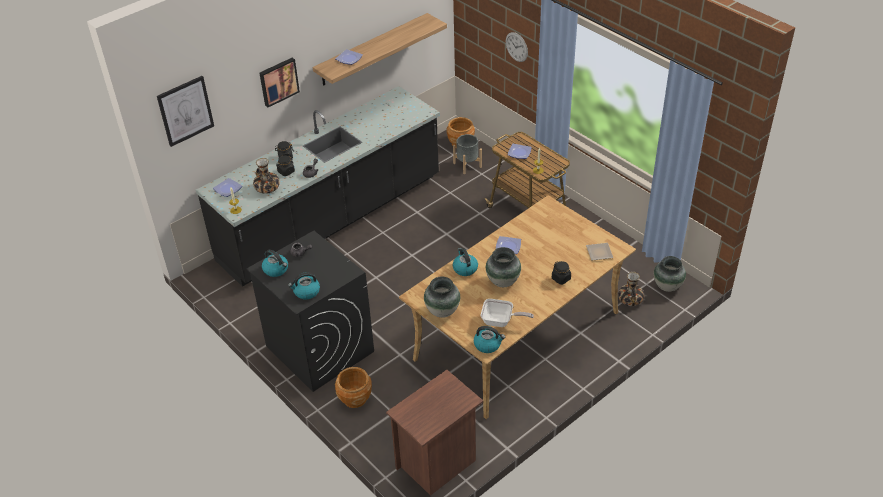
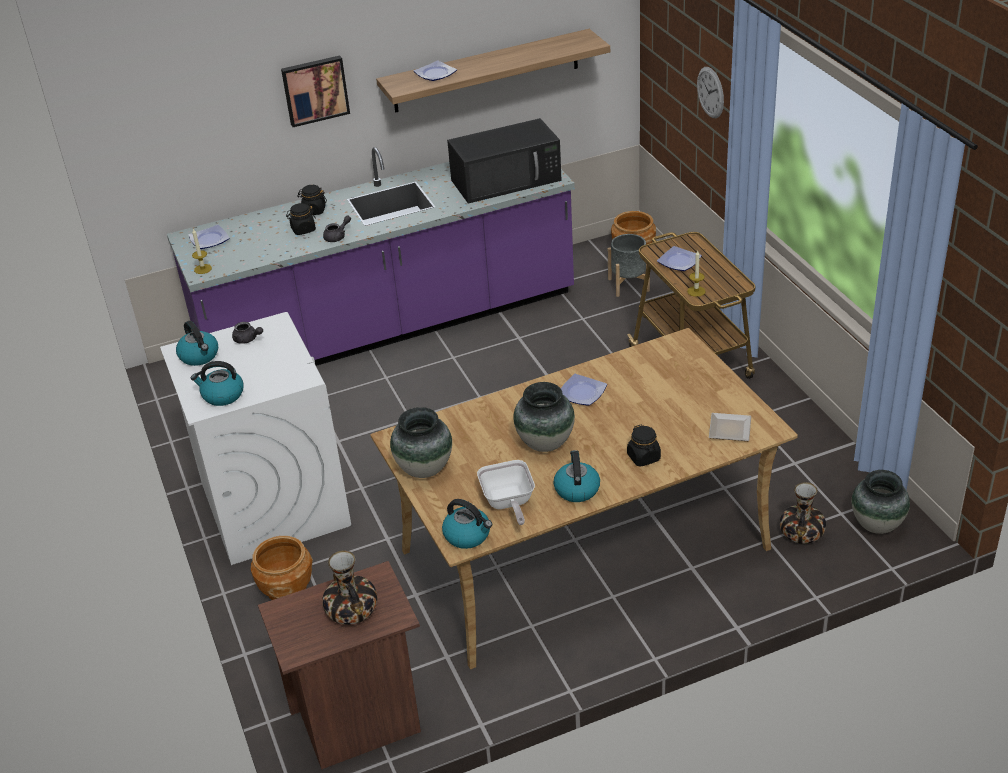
camera: 20 degrees right, 5 degrees down
(185, 111) = (151, 105): picture -> none
(267, 188) = (264, 247): vase -> vase (352, 610)
(319, 348) = (274, 504): black washing machine -> white washing machine
(332, 219) = (389, 326): black counter -> purple counter
(397, 116) = (507, 179): none -> black microwave
(465, 268) = (495, 412): kettle -> kettle (576, 489)
(500, 321) = (508, 503): frying pan -> frying pan turned 45 degrees clockwise

